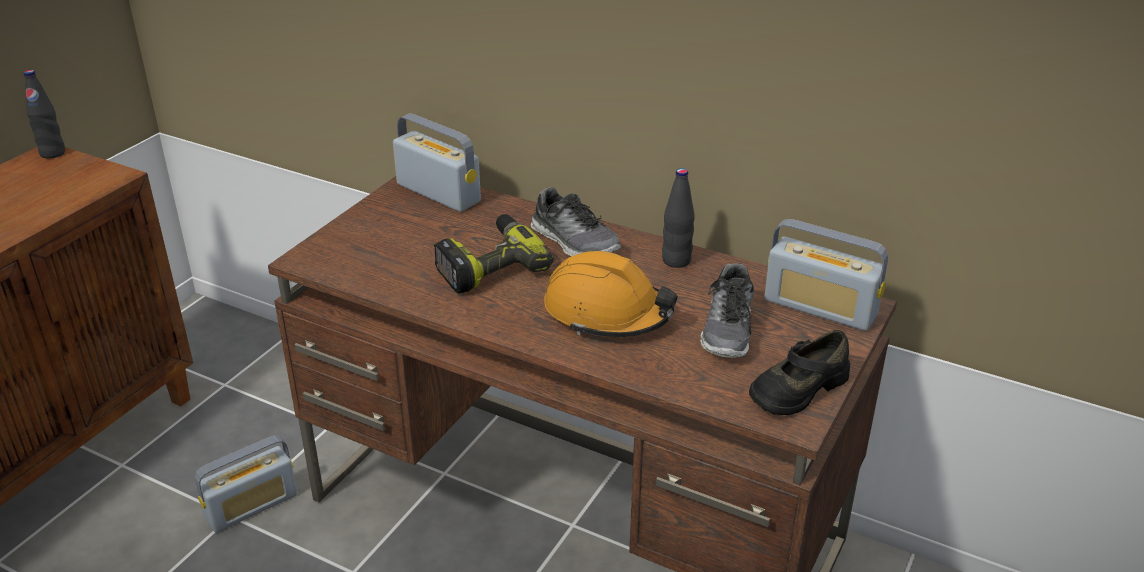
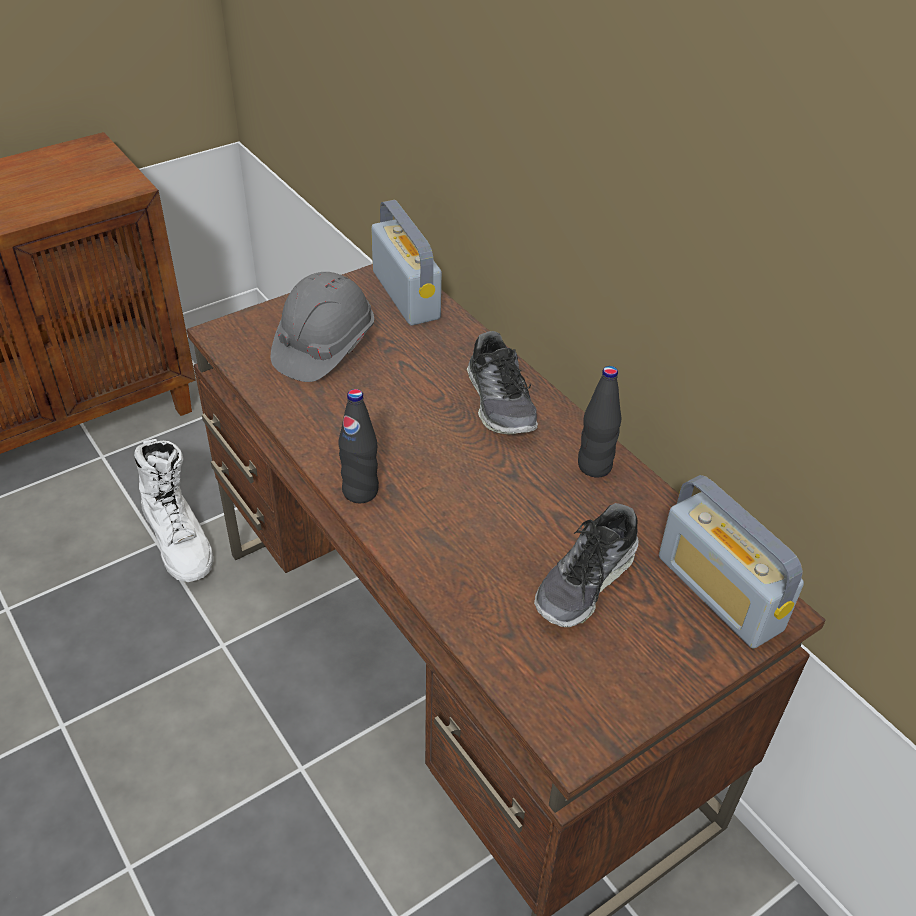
camera: 25 degrees right, 10 degrees up
(52, 153) = (97, 146): black bottle -> black bottle (360, 491)
(251, 506) = (179, 540): radio -> white boot
(401, 245) = (323, 347): none -> grey hard hat
(489, 265) = (391, 401): power drill -> none
(607, 313) = (468, 507): orange hard hat -> none
(797, 389) = (608, 695): black shoe -> none

